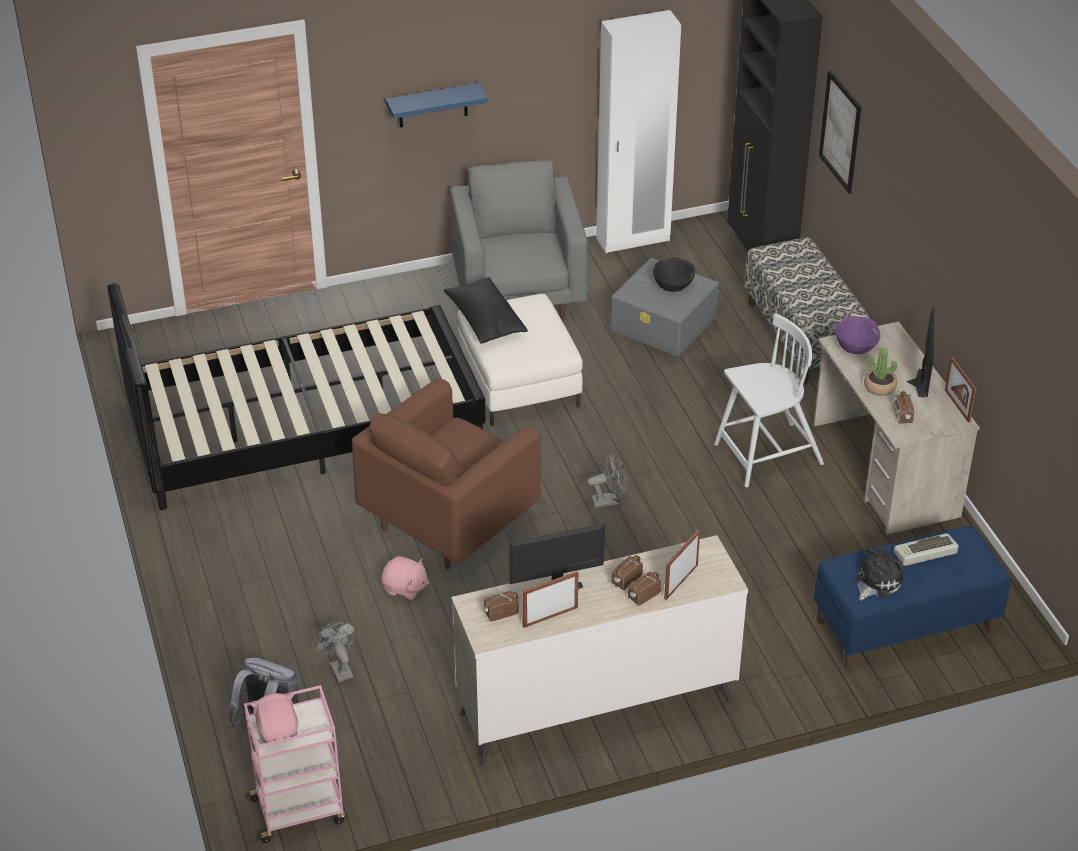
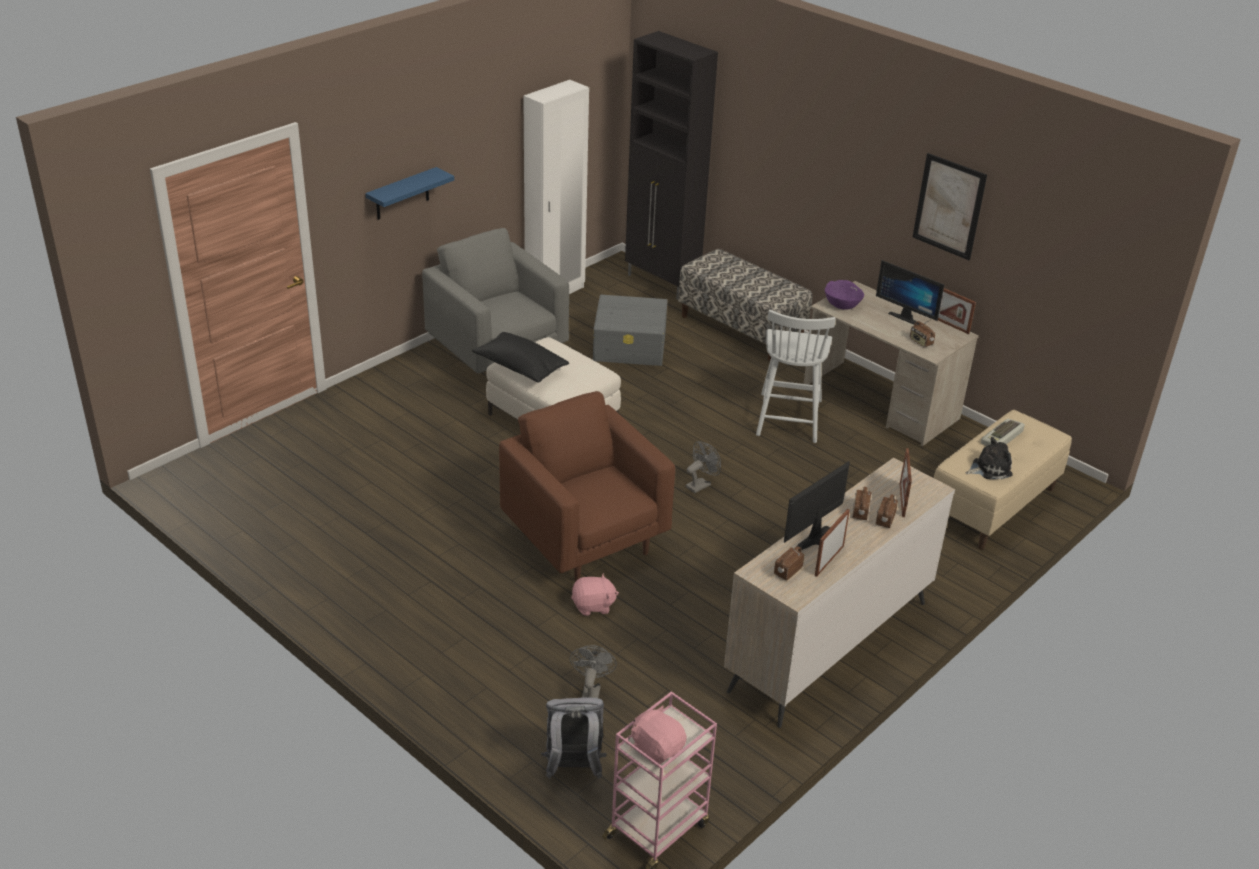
camera: 30 degrees left, 5 degrees down
(305, 427) = (396, 504): black bed -> none
(339, 668) = (590, 692): grey fan -> grey fan turned 60 degrees clockwise
(450, 520) = (585, 540): brown armchair -> brown armchair turned 135 degrees clockwise
(673, 284) = (635, 309): black bowl -> none
(766, 455) = (788, 416): white chair -> white chair turned 150 degrees clockwise
(840, 132) = (750, 145): picture -> picture (949, 206)
(876, 582) = (989, 468): plush toy -> plush toy turned 60 degrees clockwise
(879, 387) = (886, 327): potted plant -> none
(905, 626) = (993, 506): blue bench -> beige bench
(916, 382) = (907, 317): monitor -> monitor turned 150 degrees clockwise

